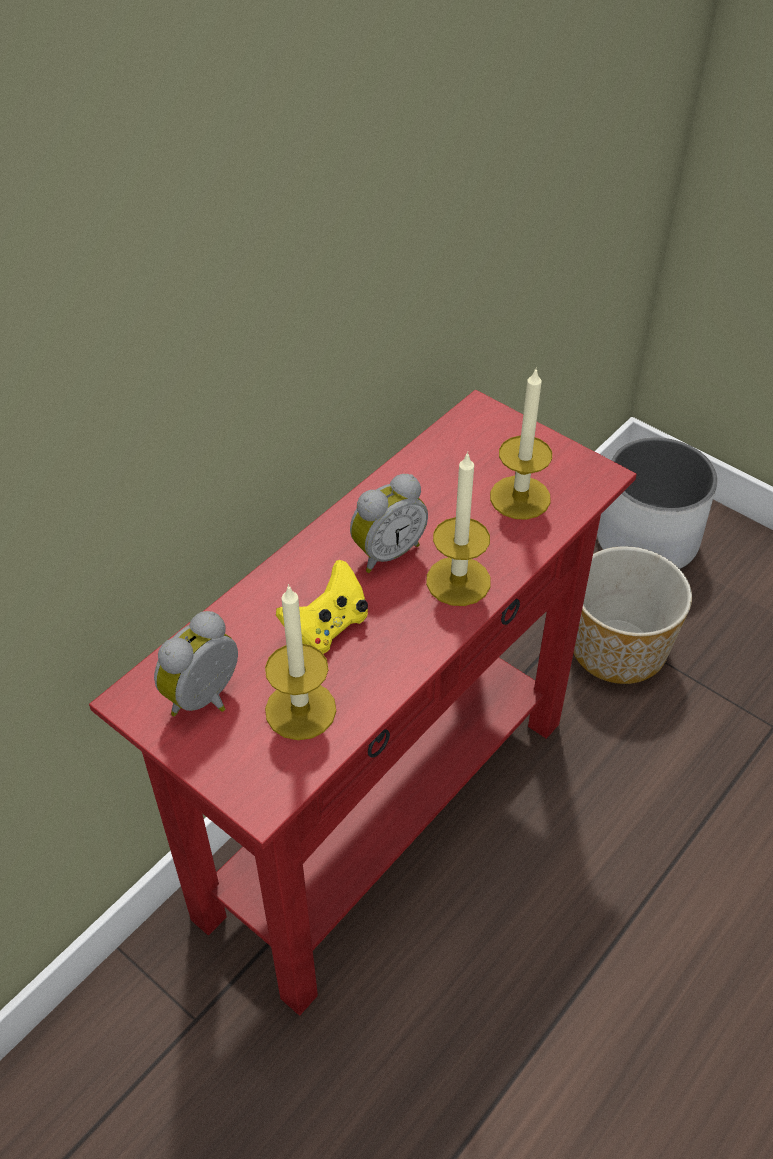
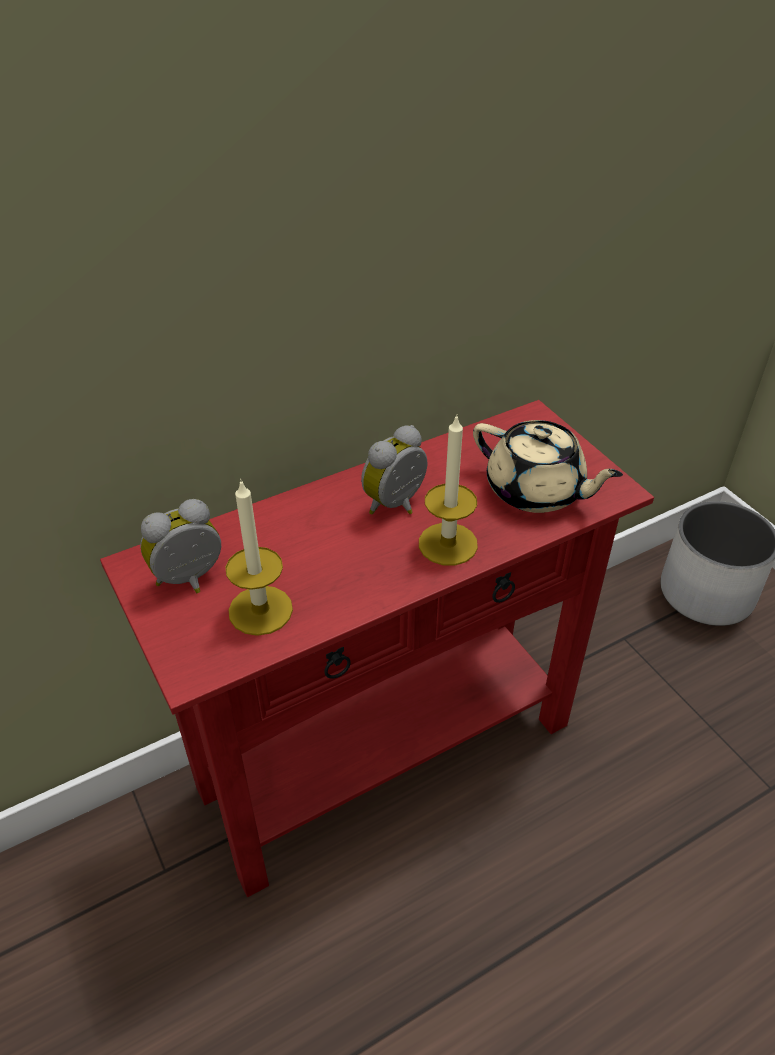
camera: 20 degrees right, 5 degrees down
(327, 627) = (317, 551): yellow game controller -> none
(386, 552) = (397, 505): alarm clock -> alarm clock turned 150 degrees clockwise
(520, 497) = (536, 491): candle -> beige teapot
(619, 648) = (647, 677): planter -> none

